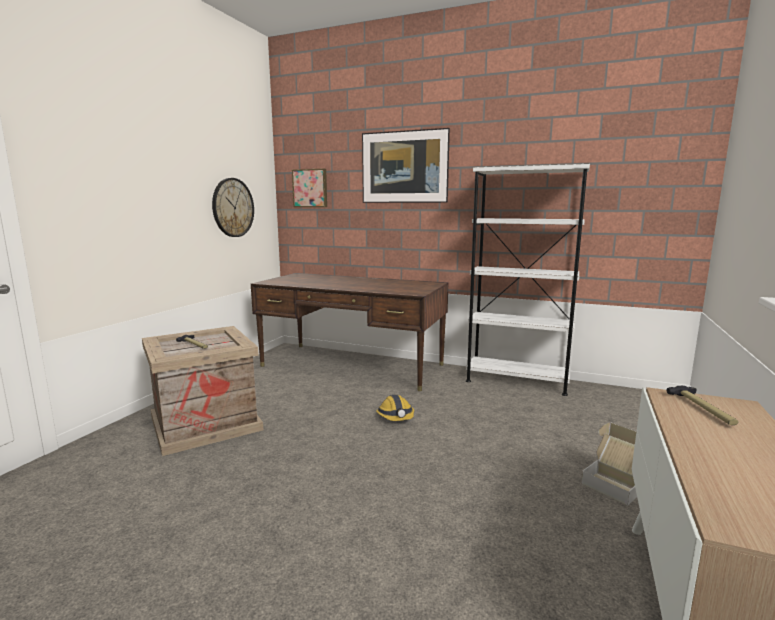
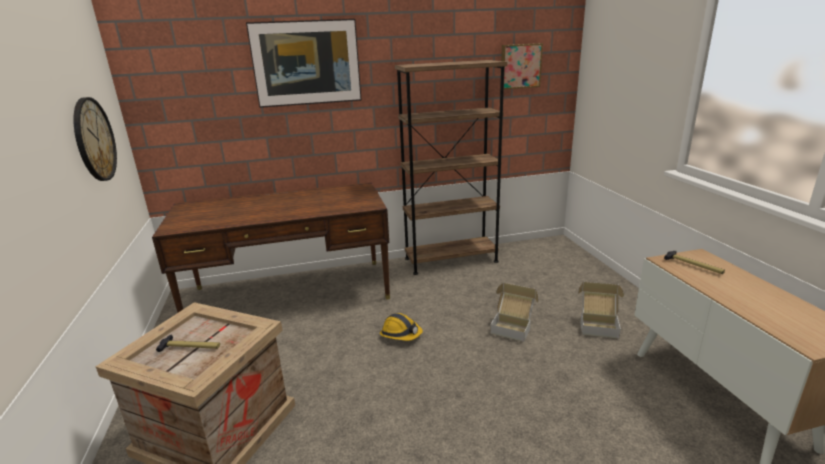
camera: 35 degrees left, 10 degrees up
(310, 188) = (178, 94): picture -> picture (520, 66)
(508, 448) = (512, 326): none -> cardboard box
(517, 381) = (451, 260): white bookcase -> brown bookcase

